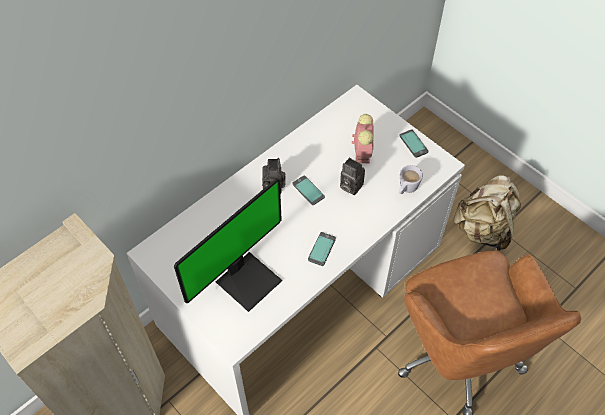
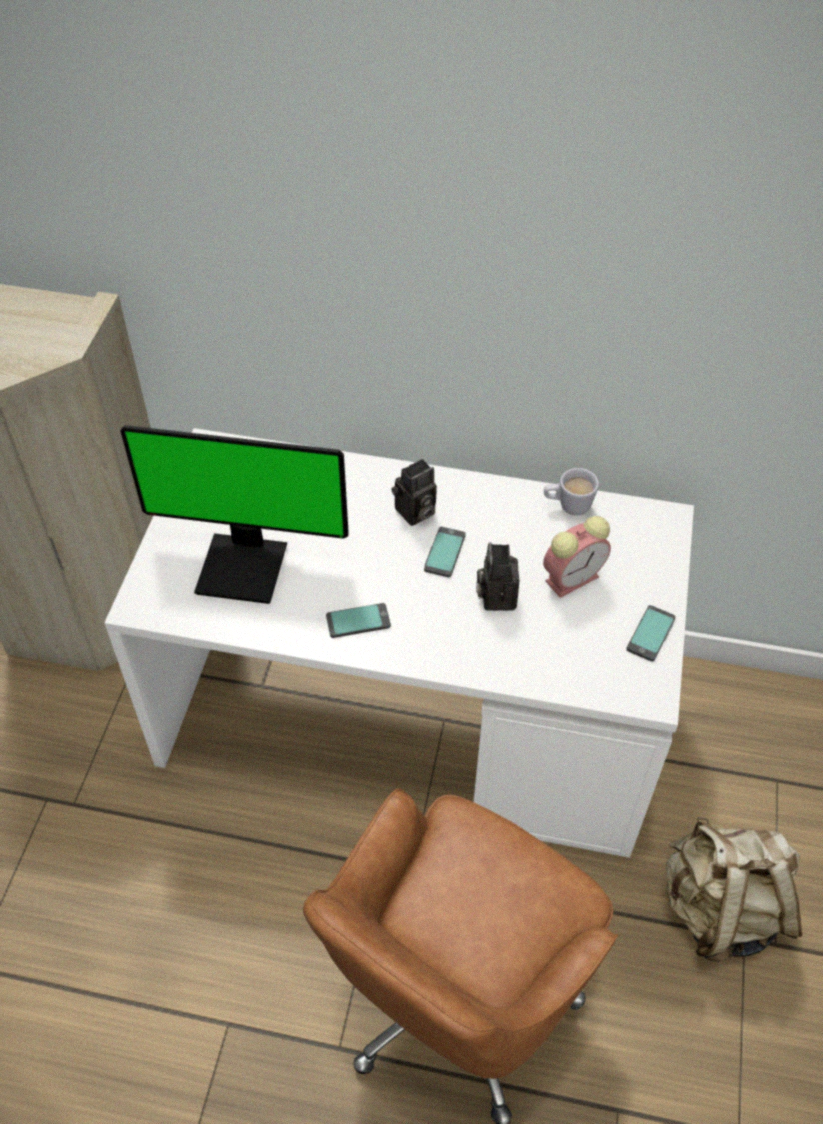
camera: 55 degrees right, 5 degrees down
(406, 189) = (554, 669): white mug -> white mug (567, 506)

